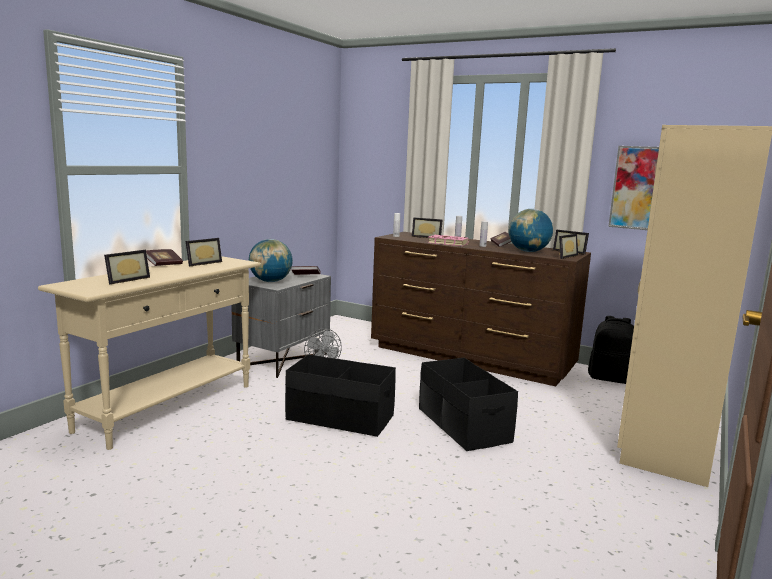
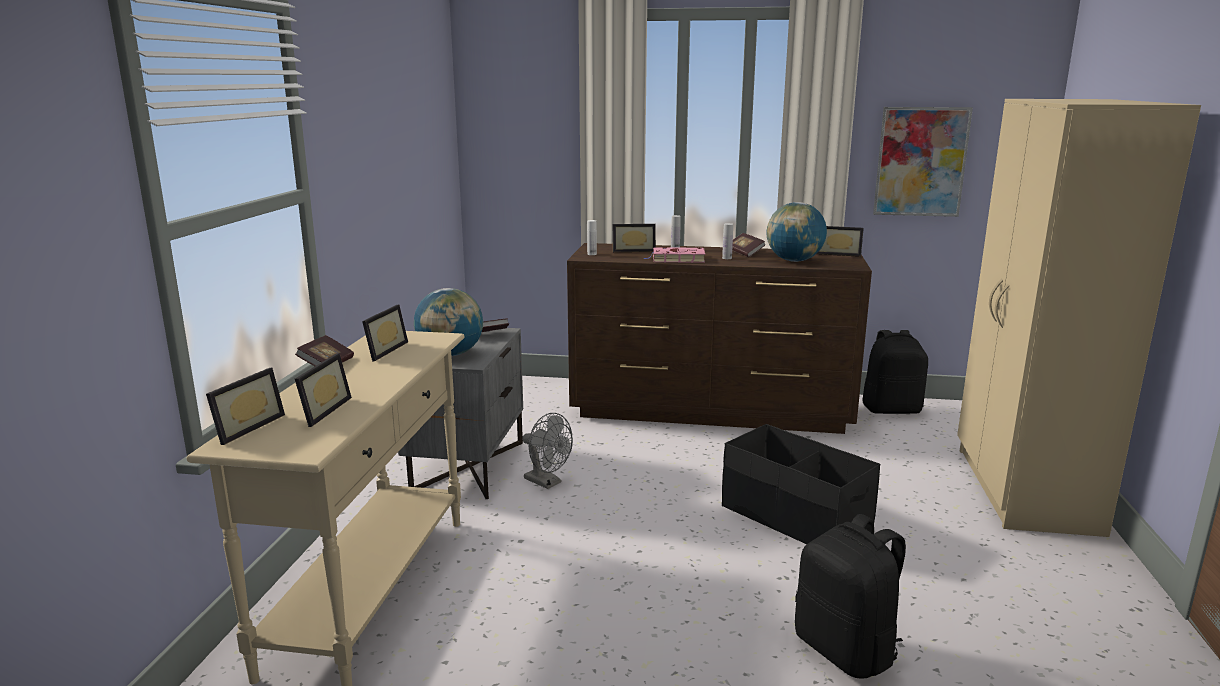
camera: 20 degrees left, 5 degrees up
(340, 418) = (636, 546): black storage box -> none
(417, 501) = (846, 650): none -> black backpack
(564, 256) = (845, 263): picture frame -> picture frame (244, 427)

